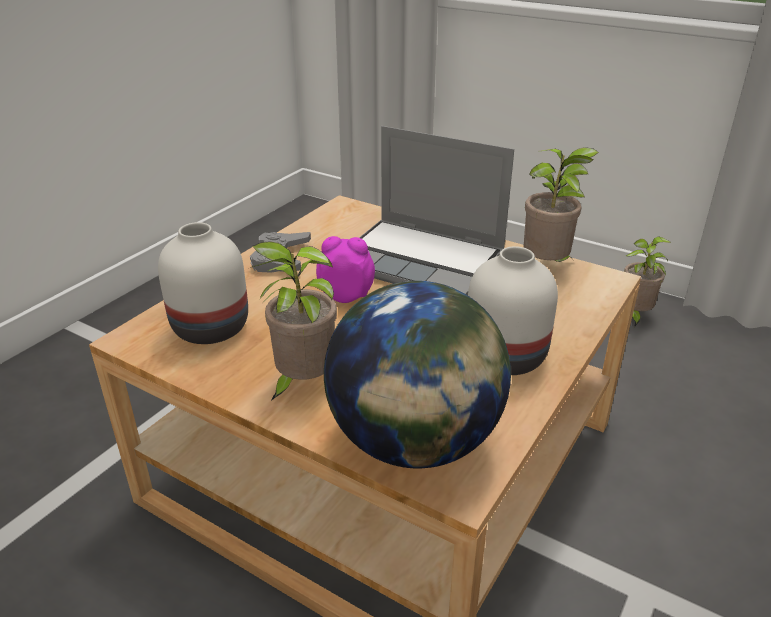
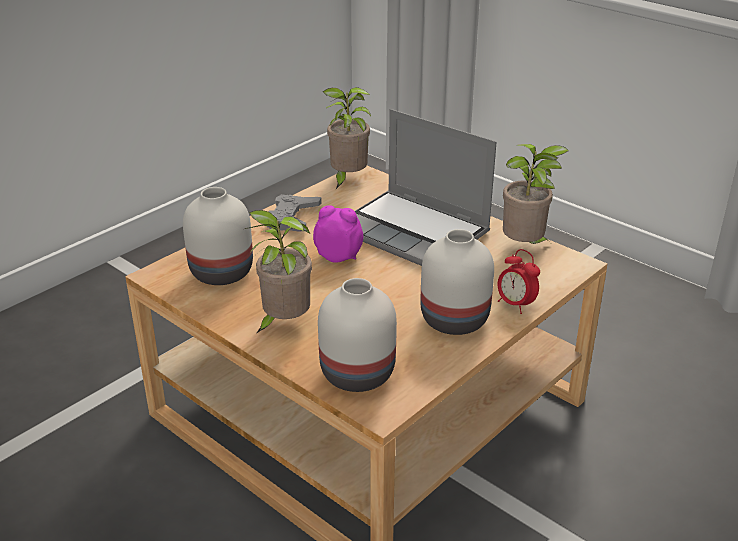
camera: 10 degrees right, 0 degrees up
(415, 442) = (358, 375): globe -> white vase
(566, 331) = (515, 304): none -> alarm clock
(634, 315) = (652, 303): potted plant -> potted plant (347, 179)

